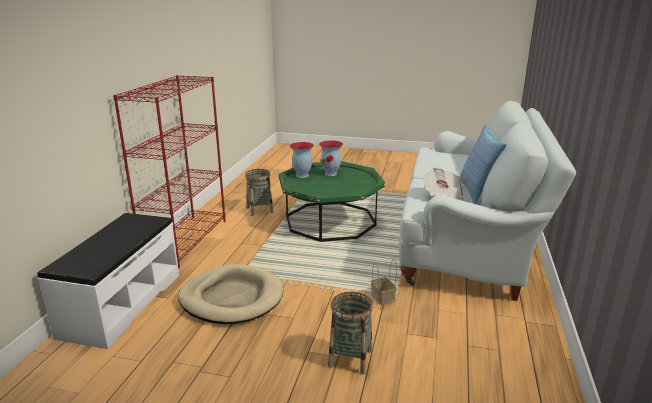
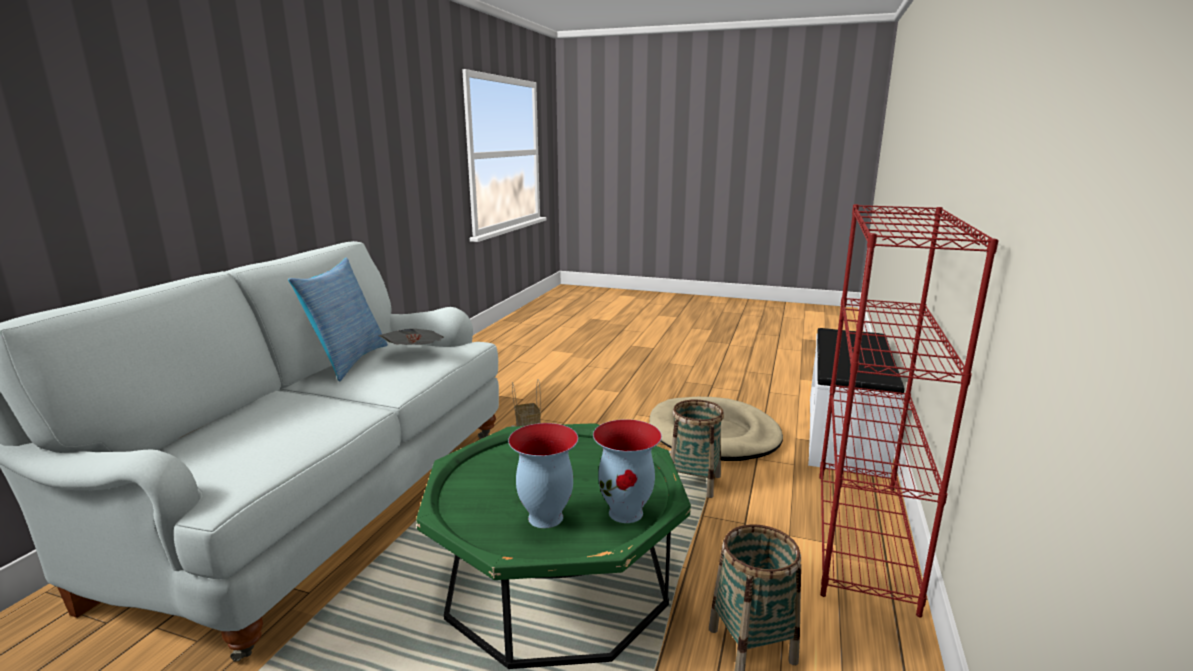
camera: 175 degrees left, 5 degrees down
(350, 358) = (583, 387): basket -> basket (694, 482)

